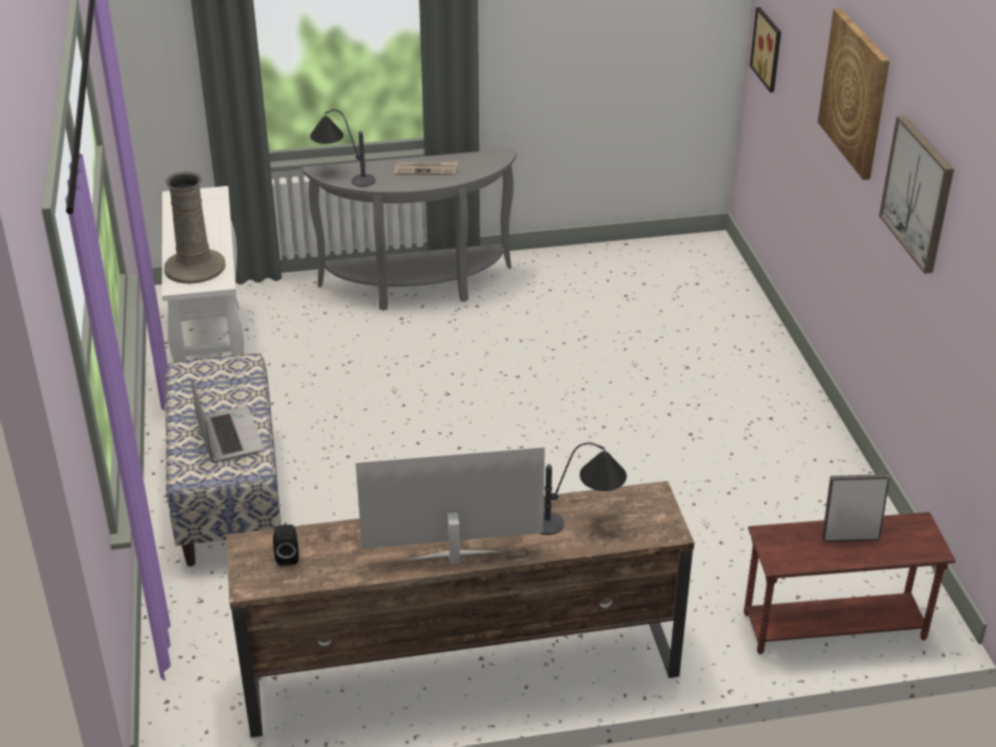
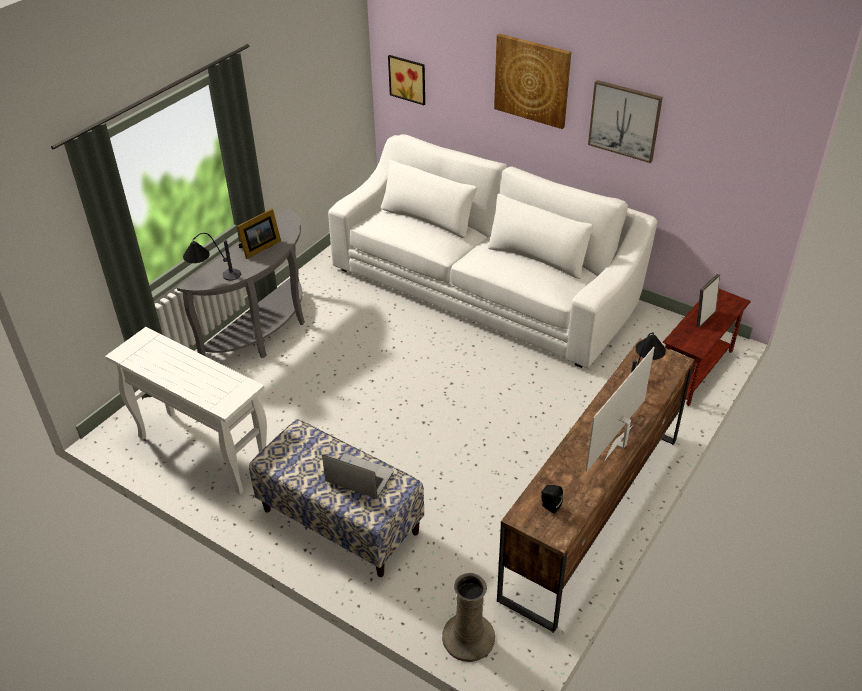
camera: 45 degrees left, 5 degrees up
(194, 267) = (215, 389): beige vase -> beige vase (468, 638)
(426, 170) = (259, 248): newspaper -> picture frame
(713, 376) = (484, 286): none -> white sofa

